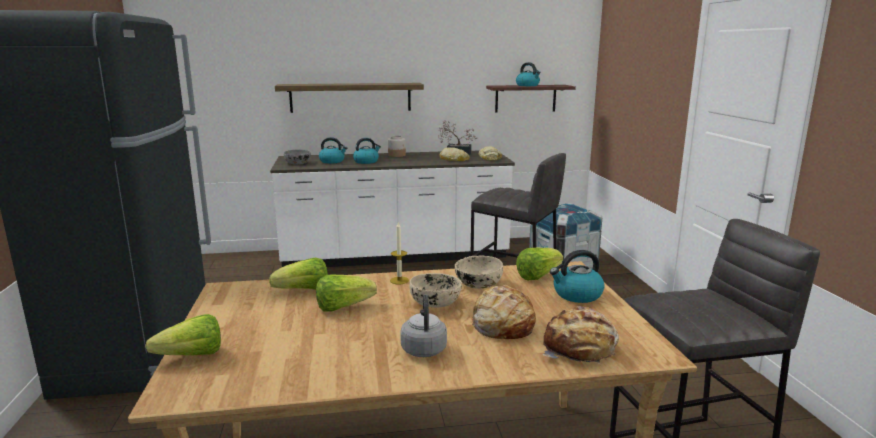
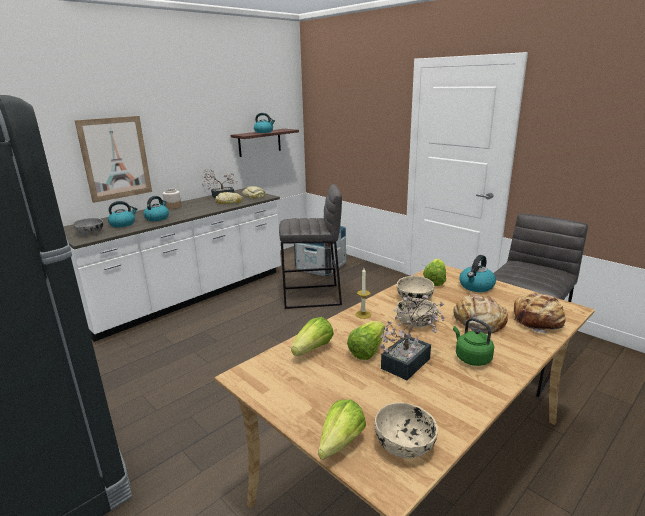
camera: 35 degrees left, 5 degrees up
(231, 378) = (405, 444): none -> beige bowl
(350, 97) = (115, 158): shelf -> picture
(361, 328) = (409, 361): none -> potted plant
(423, 348) = (471, 358): grey kettle -> green kettle

